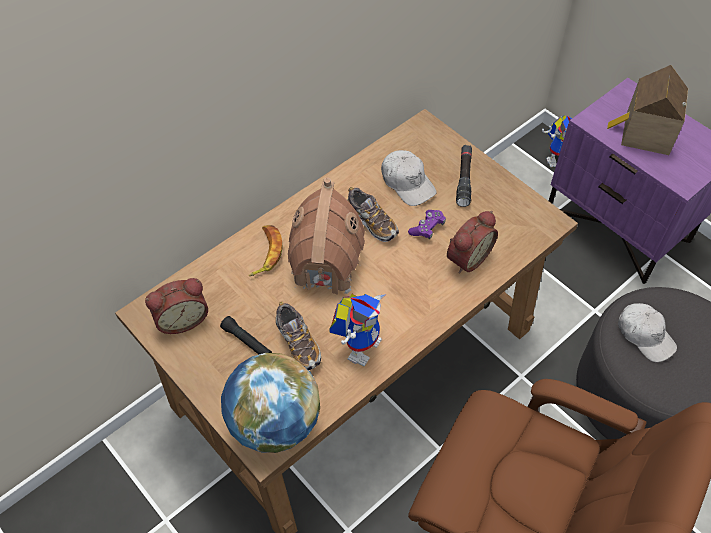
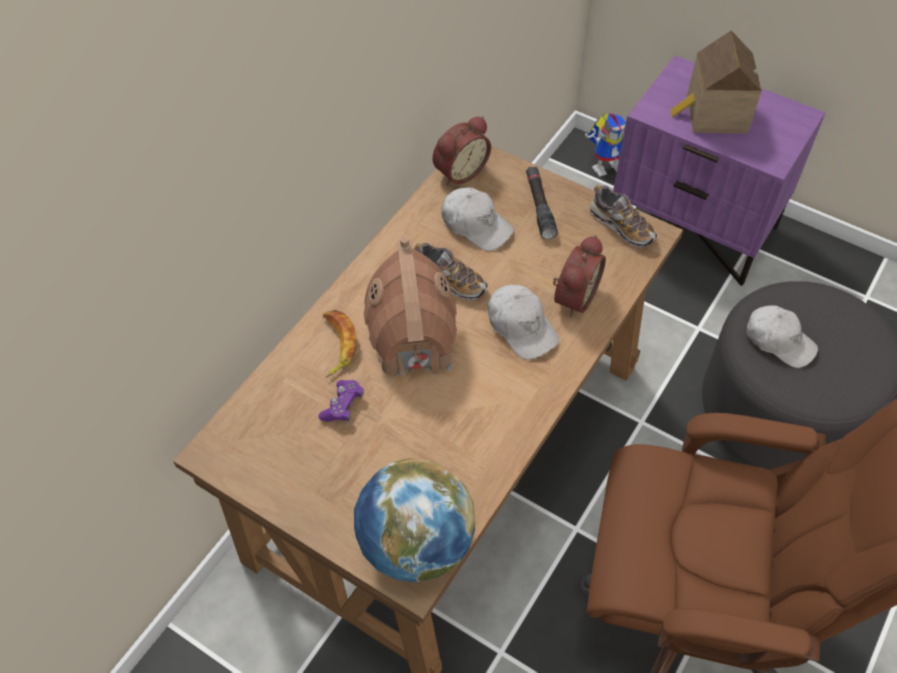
camera: 15 degrees left, 0 degrees up
(181, 318) = (260, 448): alarm clock -> alarm clock (459, 171)
(247, 342) = (350, 456): black flashlight -> none
(298, 343) = (412, 443): shoe -> shoe (621, 226)
(360, 344) = (485, 425): toy robot -> none
(416, 272) = (521, 327): none -> white cap
(427, 228) = (517, 273): purple game controller -> purple game controller (343, 406)

